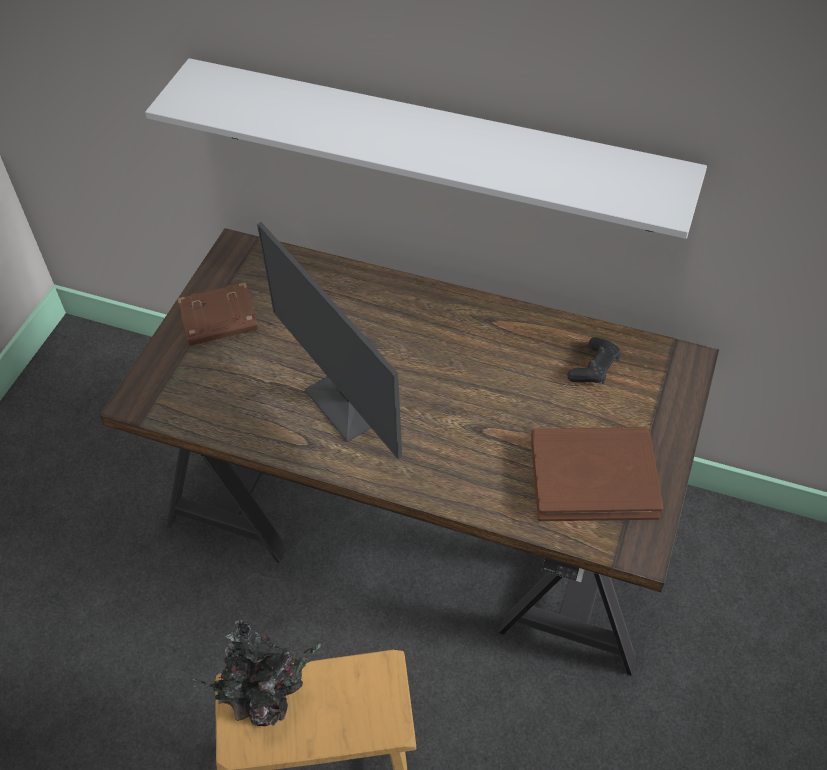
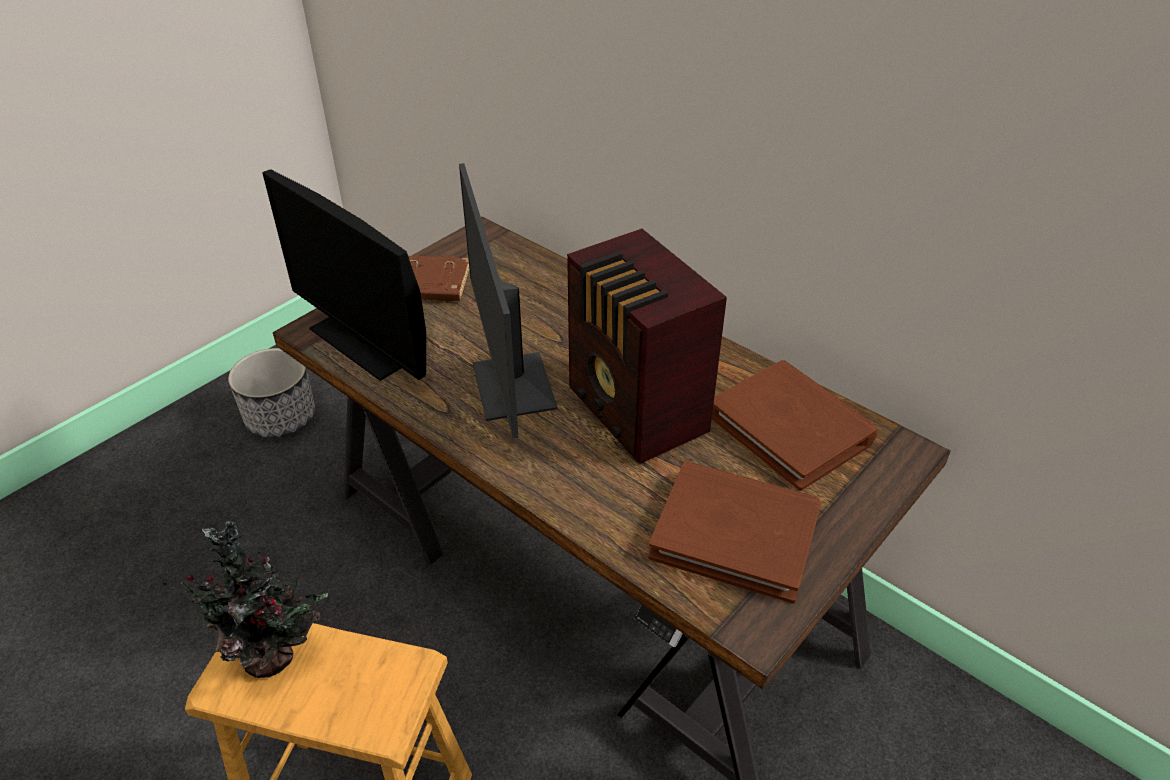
camera: 20 degrees right, 10 degrees down
(59, 468) = (280, 418): none -> planter
(194, 398) = (365, 342): none -> monitor
(433, 145) = (674, 139): white shelf -> none
(467, 394) = (636, 413): none -> radio
(594, 368) = (791, 428): black game controller -> brown book

